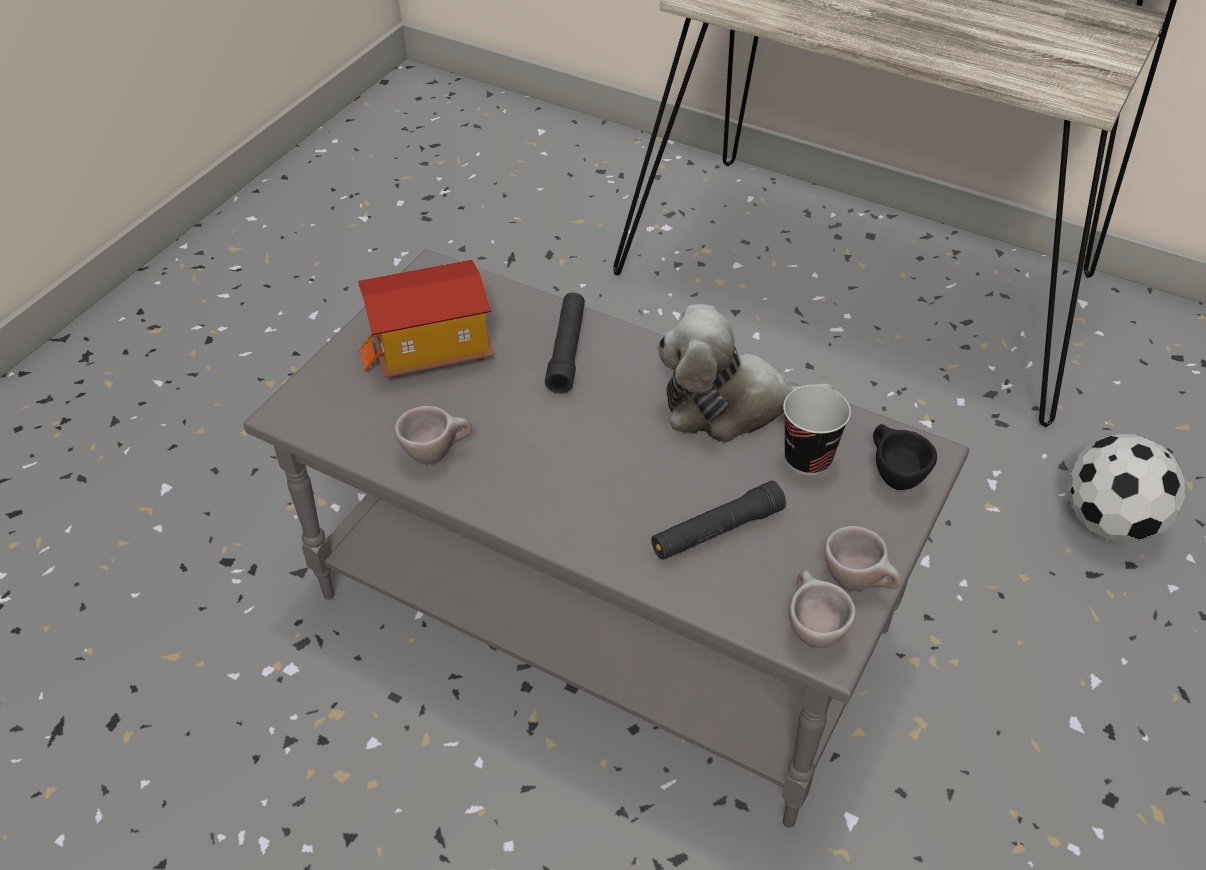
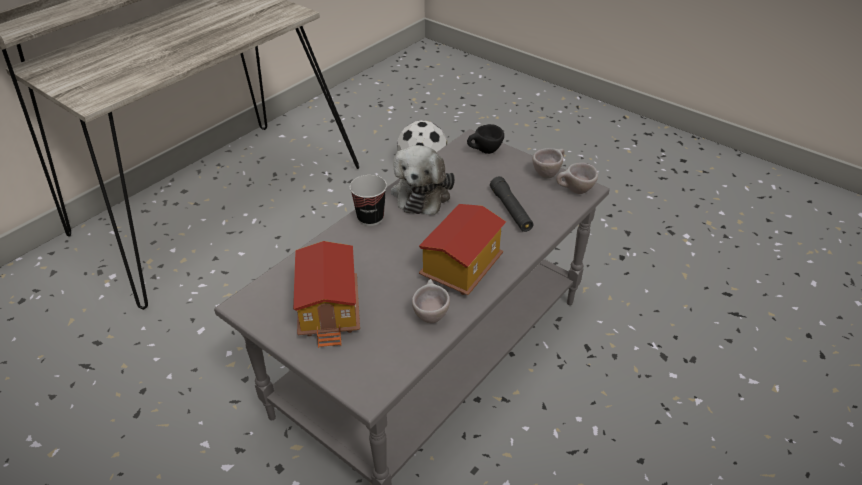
camera: 80 degrees left, 5 degrees down
(545, 477) = (460, 268): none -> toy house
(567, 350) = (355, 248): black flashlight -> none
(808, 459) = (467, 174): cup -> cup (370, 218)

